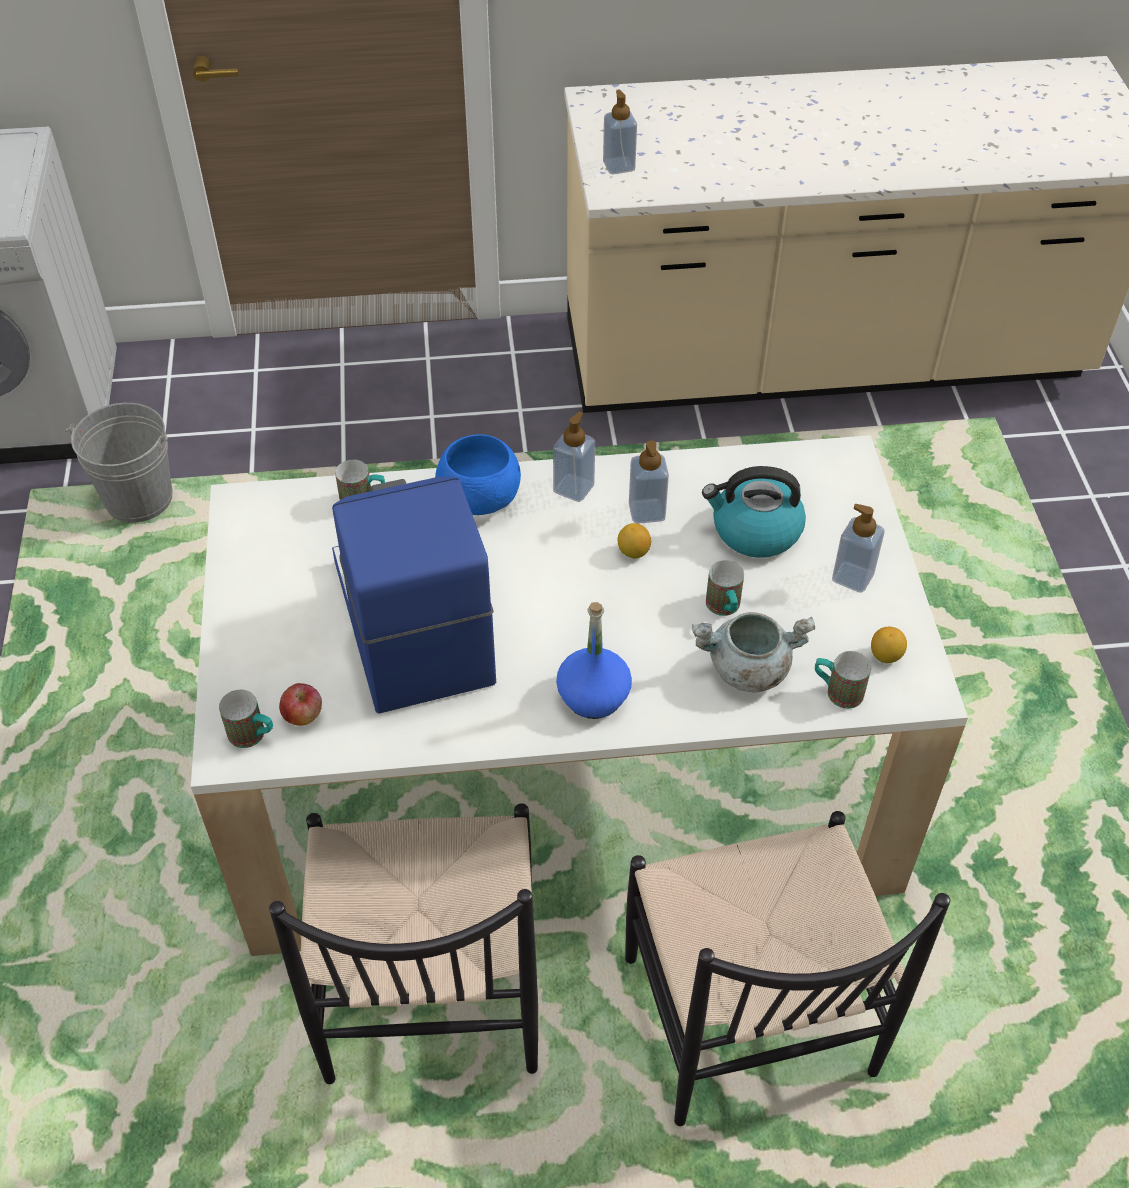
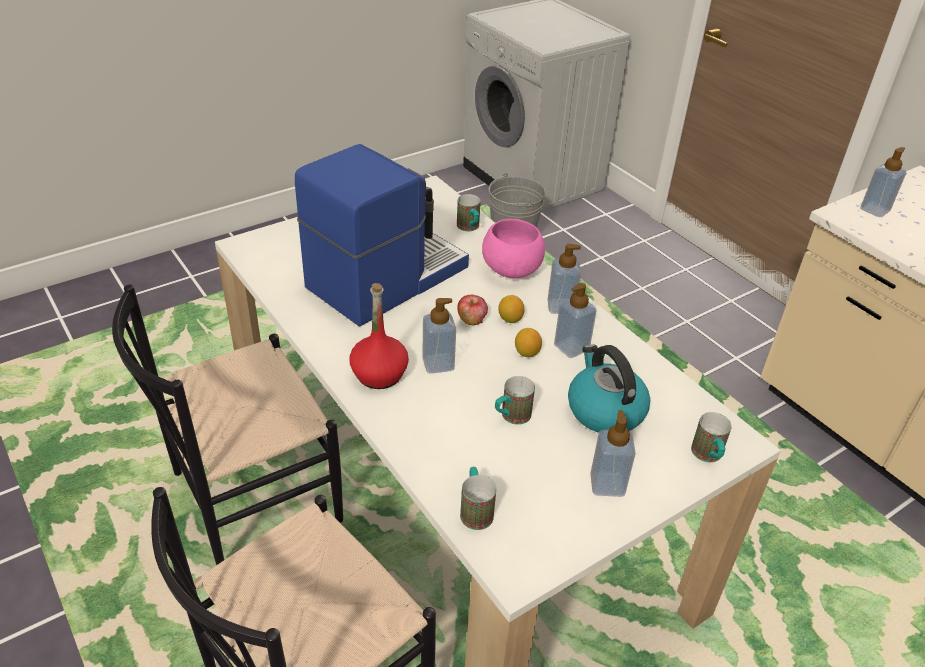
camera: 60 degrees right, 10 degrees down
(253, 736) = (261, 249): mug -> mug (708, 456)
(303, 715) = (287, 261): apple -> apple (472, 320)
(480, 502) = (510, 271): blue bowl -> pink bowl
(593, 696) = (379, 374): blue bottle -> red bottle
(606, 636) = (438, 364): none -> soap dispenser
(748, 670) = (460, 448): grey cooking pot -> none
(885, 656) = (537, 532): lemon -> lemon (510, 319)

